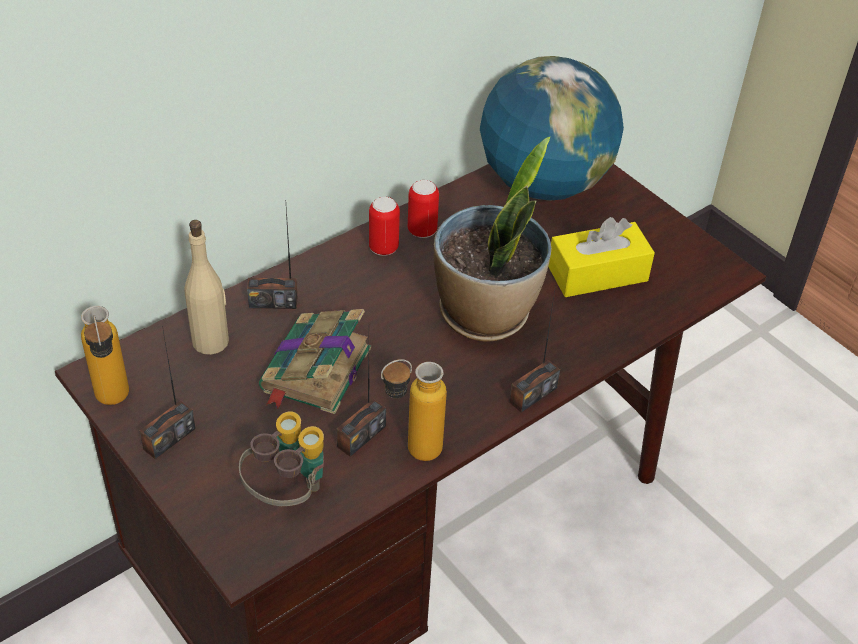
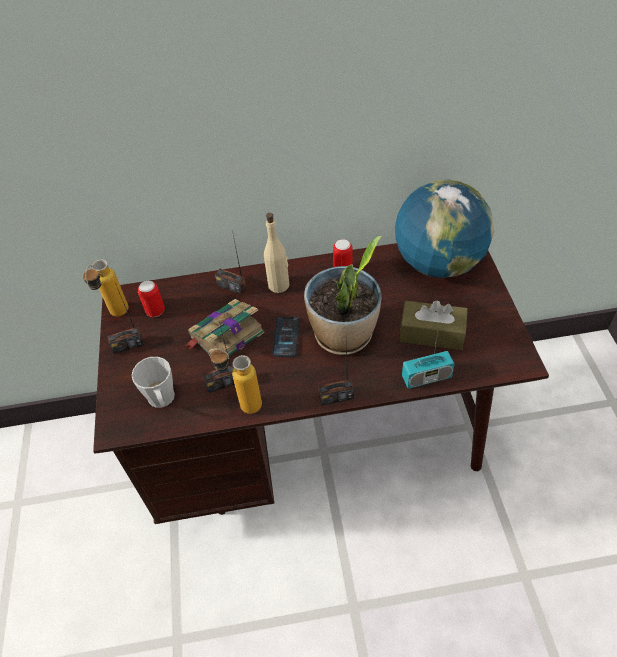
camera: 35 degrees right, 5 degrees up
(211, 341) = (185, 298): beige bottle -> beige bottle (279, 285)
(287, 493) = (162, 400): binoculars -> grey mug
(383, 248) = (313, 274): can -> can (155, 311)
(407, 343) = (286, 337): none -> phone
(597, 273) = (432, 333): yellow tissue box -> brown tissue box
(629, 329) = (426, 377): none -> radio

